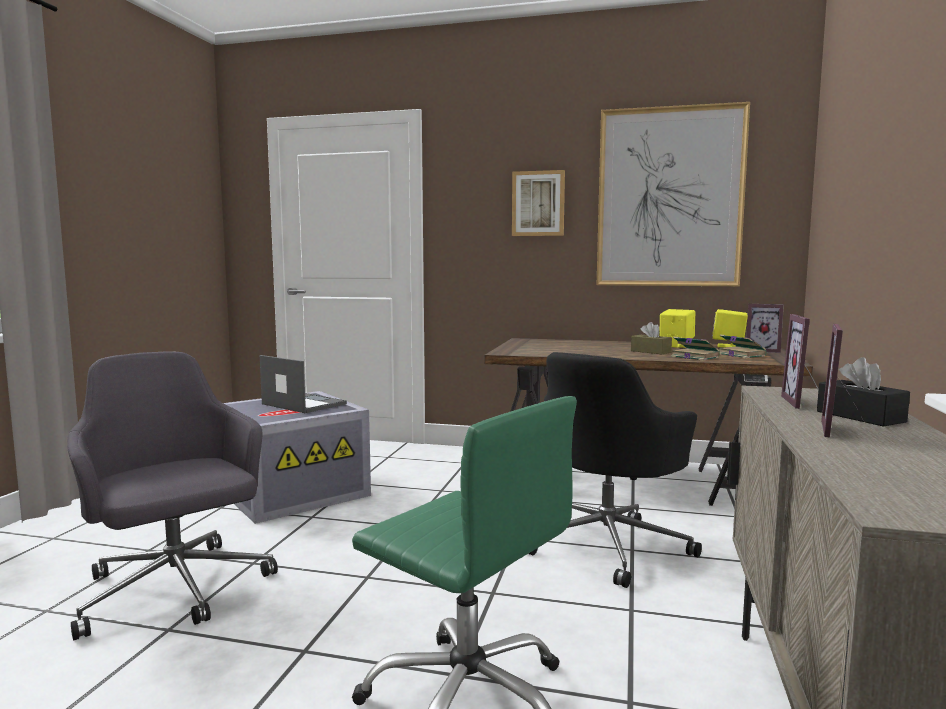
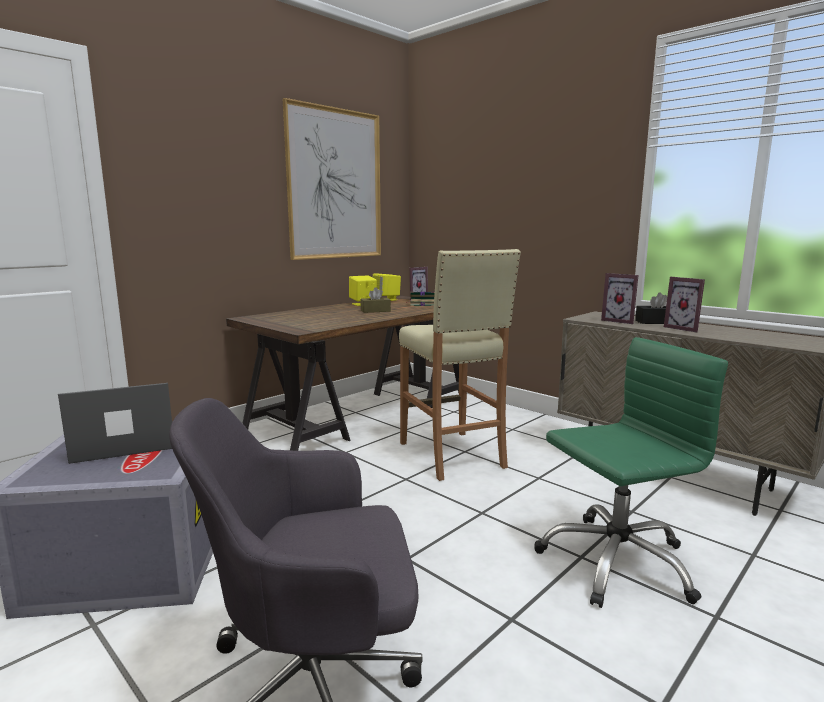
camera: 60 degrees left, 5 degrees up
(538, 203) = (235, 181): picture -> none
(608, 545) = (452, 455): black office chair -> beige stool
(693, 357) = (412, 310): book -> none

